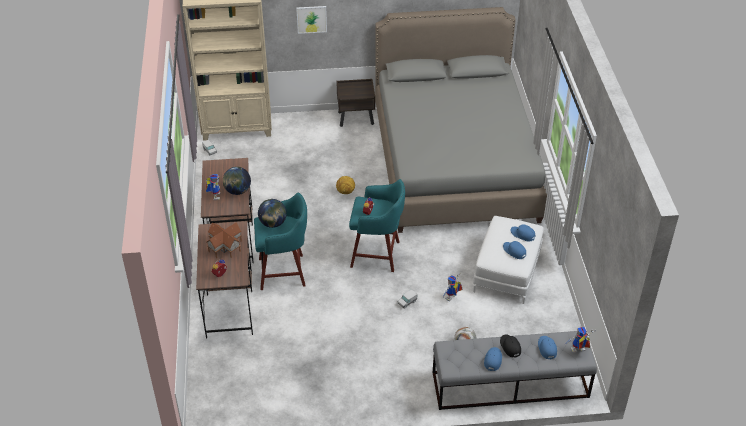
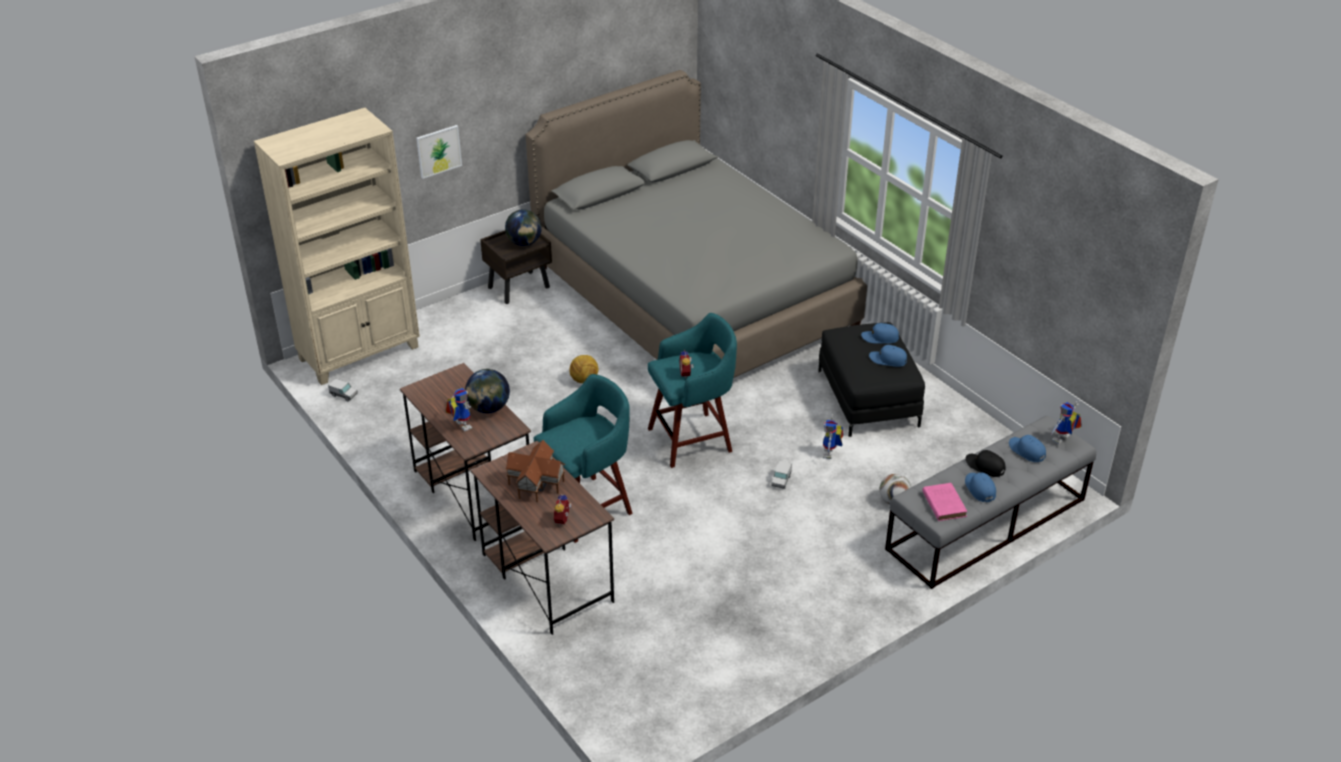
camera: 30 degrees left, 5 degrees down
(273, 223) = (570, 433): globe -> globe (524, 243)
(461, 359) = (943, 503): none -> pink book
(507, 271) = (869, 398): white ottoman -> black ottoman

